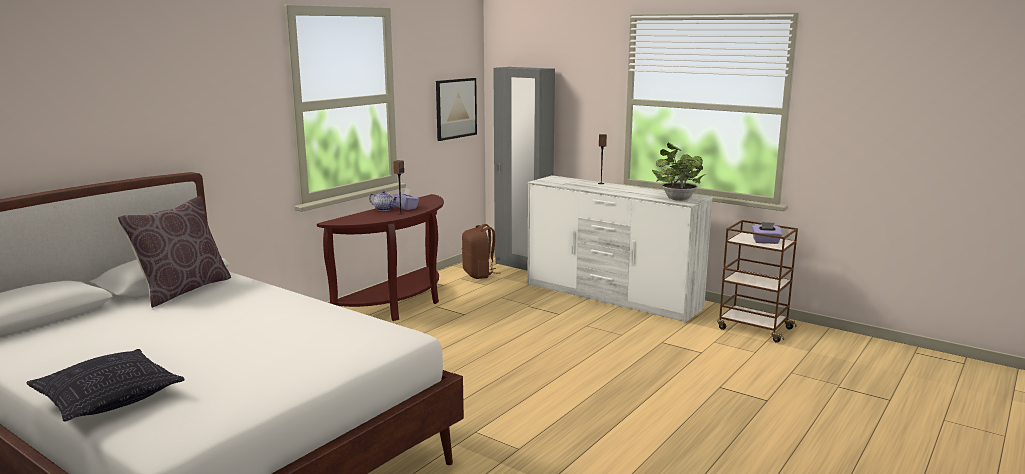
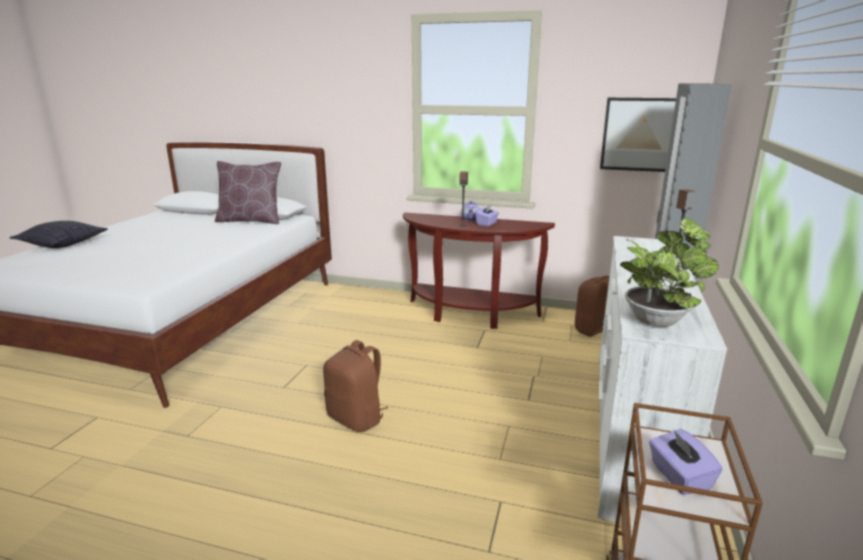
camera: 70 degrees right, 5 degrees up
(542, 372) = (357, 418): none -> brown backpack

